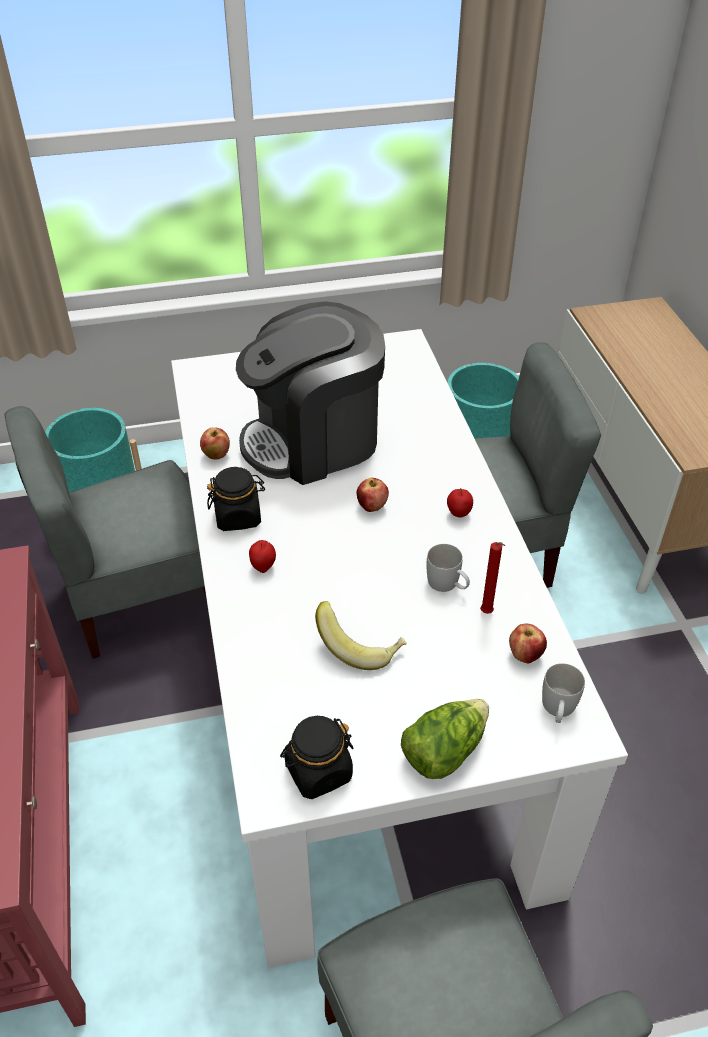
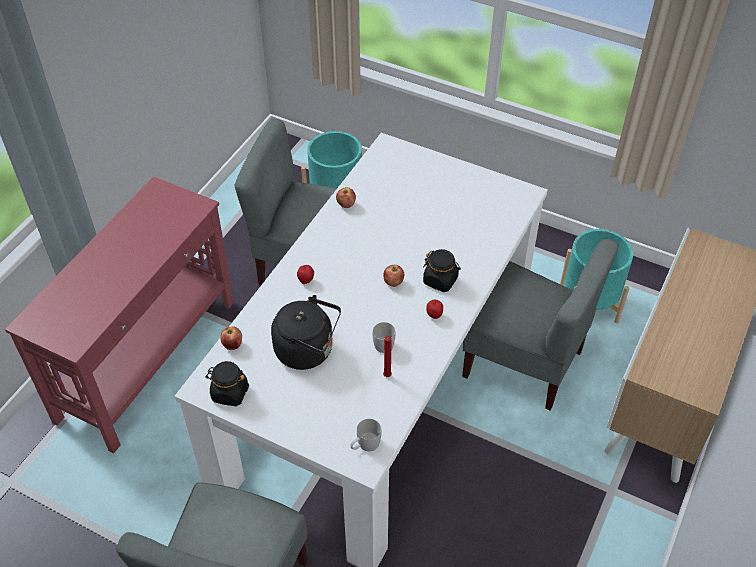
camera: 40 degrees right, 5 degrees up
(238, 516) = (322, 246): black jar -> black jar (440, 280)
(313, 441) = (404, 226): coffee machine -> none
(360, 646) = (308, 350): banana -> black kettle
(443, 750) = (292, 423): lettuce -> none
(525, 655) = (381, 409): apple -> apple (233, 345)

